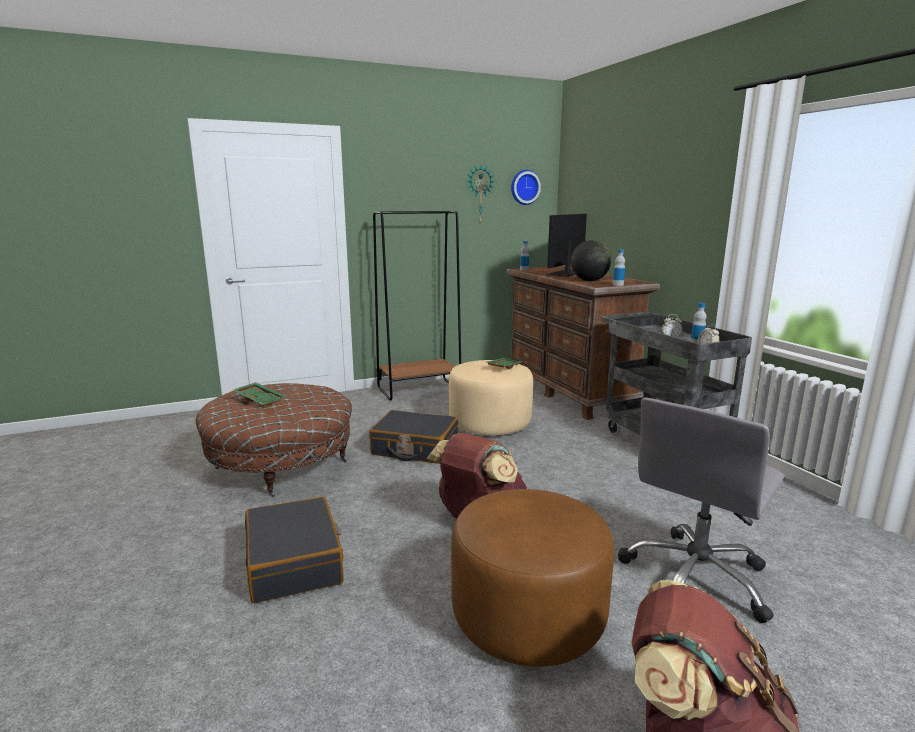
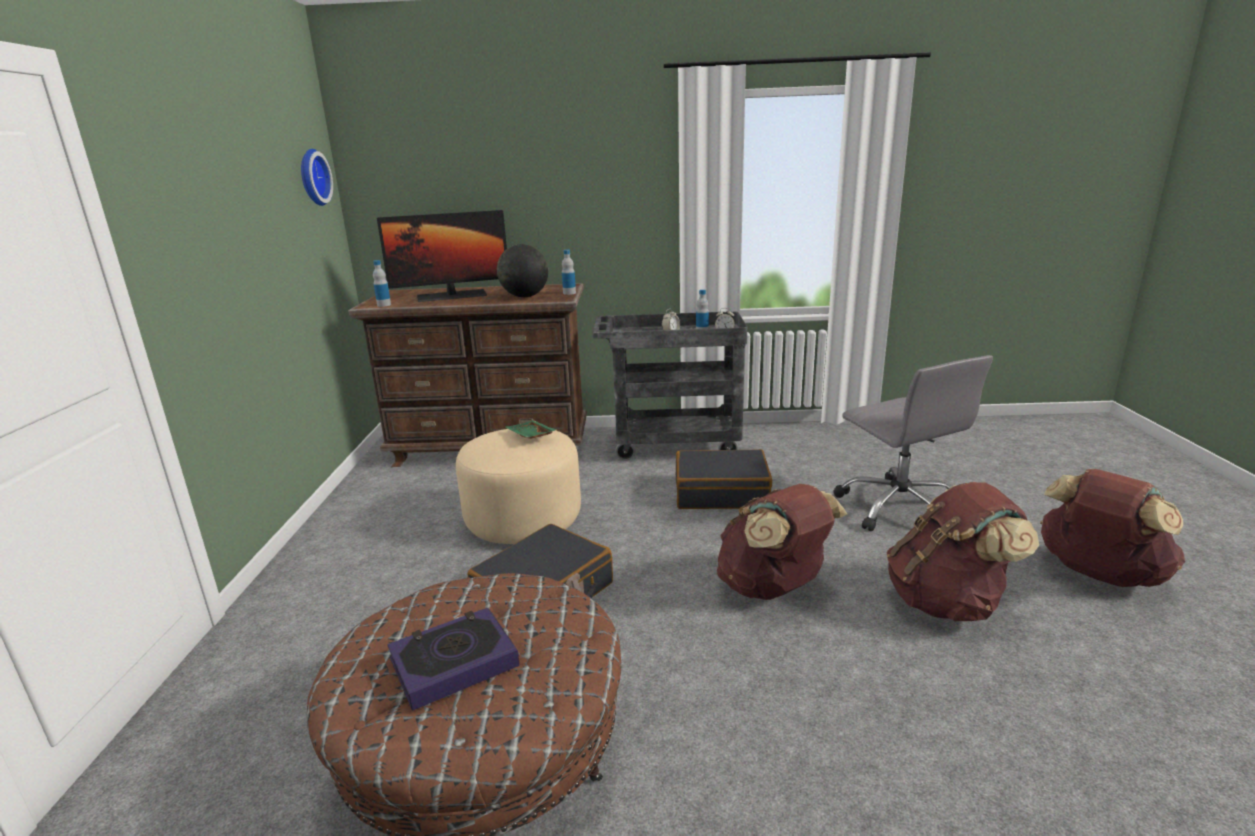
camera: 65 degrees left, 5 degrees up
(260, 399) = (454, 663): green tray -> book
(295, 562) = (815, 768): black suitcase -> black suitcase (721, 492)
(419, 390) = (329, 547): clothes rack -> none
(479, 194) = (275, 194): wall clock -> none
(528, 616) = (947, 602): brown ottoman -> brown backpack
(566, 273) = (451, 296): monitor -> monitor turned 75 degrees counterclockwise

